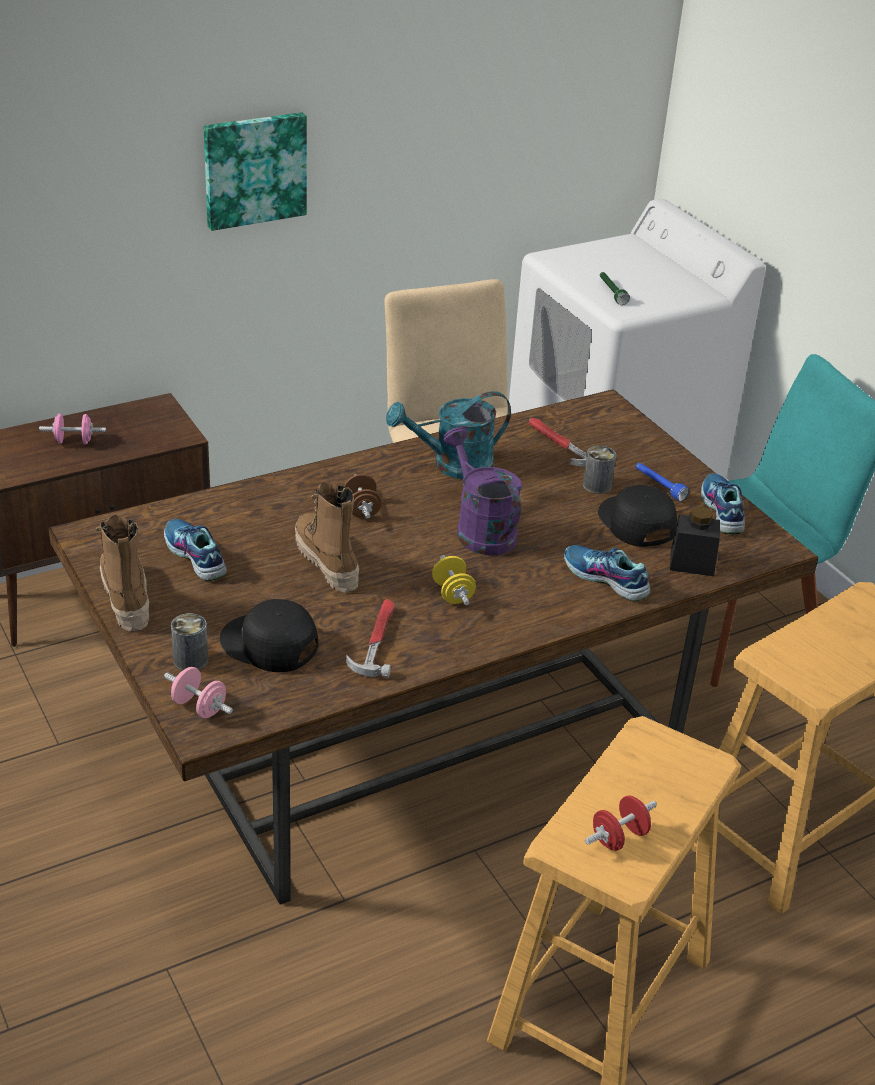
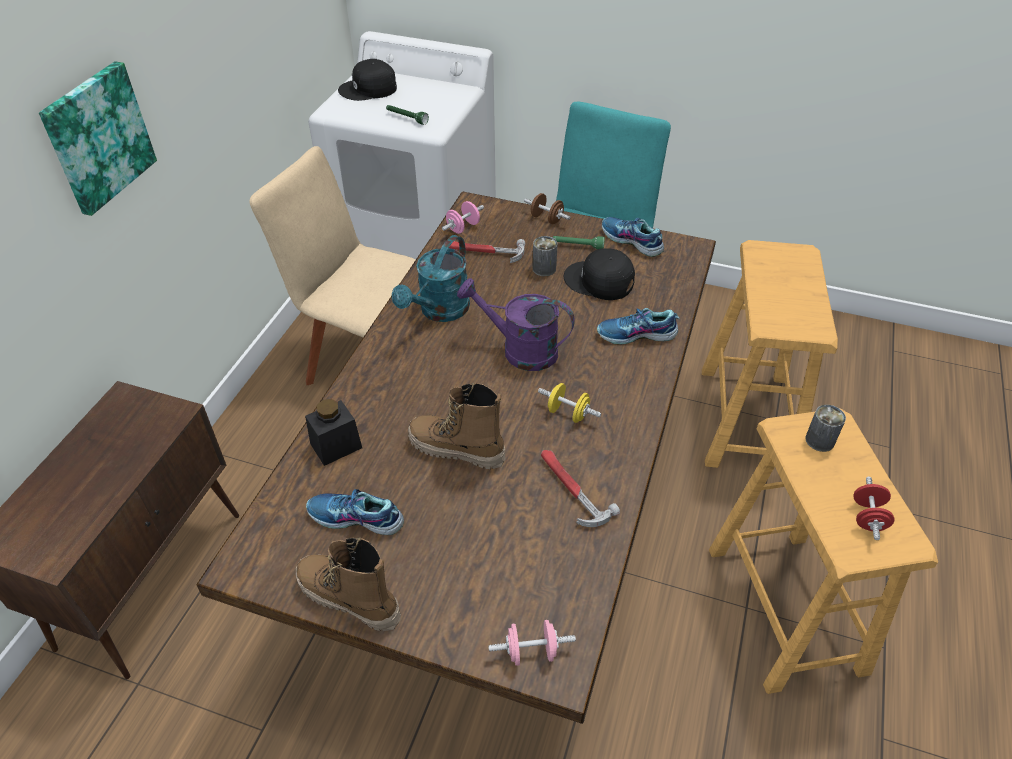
camera: 40 degrees left, 10 degrees up
(74, 441) = (83, 480): pink dumbbell -> pink dumbbell (463, 227)
(190, 660) = (471, 614): can -> can (820, 440)
(269, 644) = (508, 552): black cap -> black cap (368, 89)
(362, 509) = (425, 388): brown dumbbell -> brown dumbbell (546, 219)
(659, 486) = (578, 246): blue flashlight -> green flashlight
(692, 563) = (664, 289): black jar -> black jar (336, 446)

